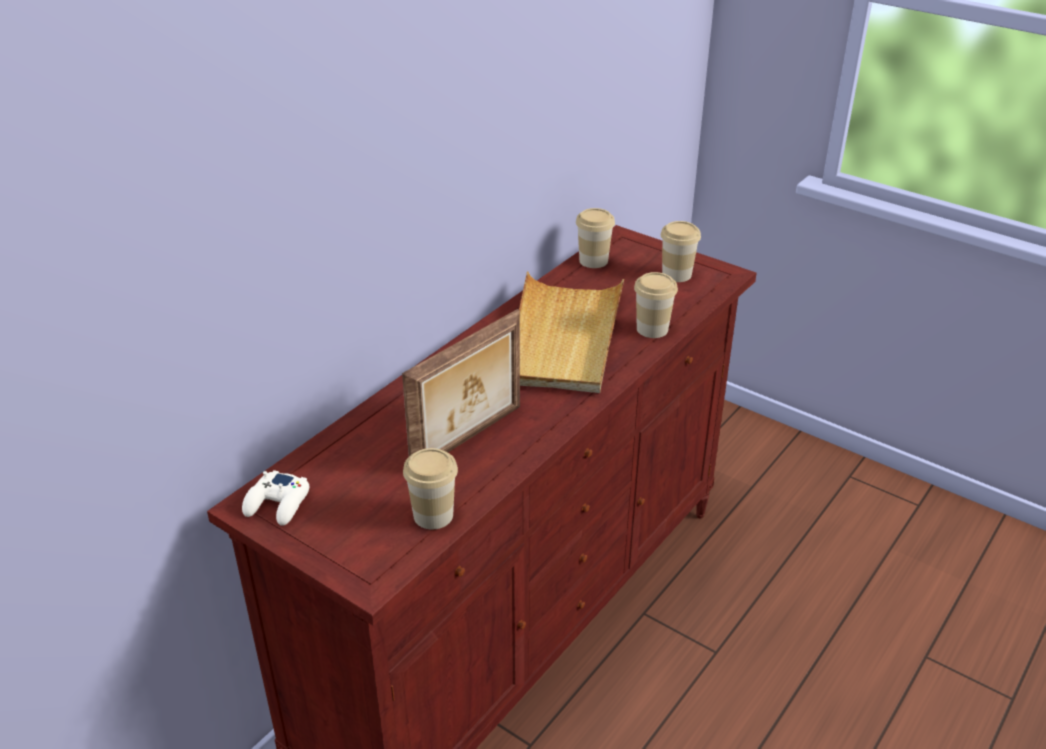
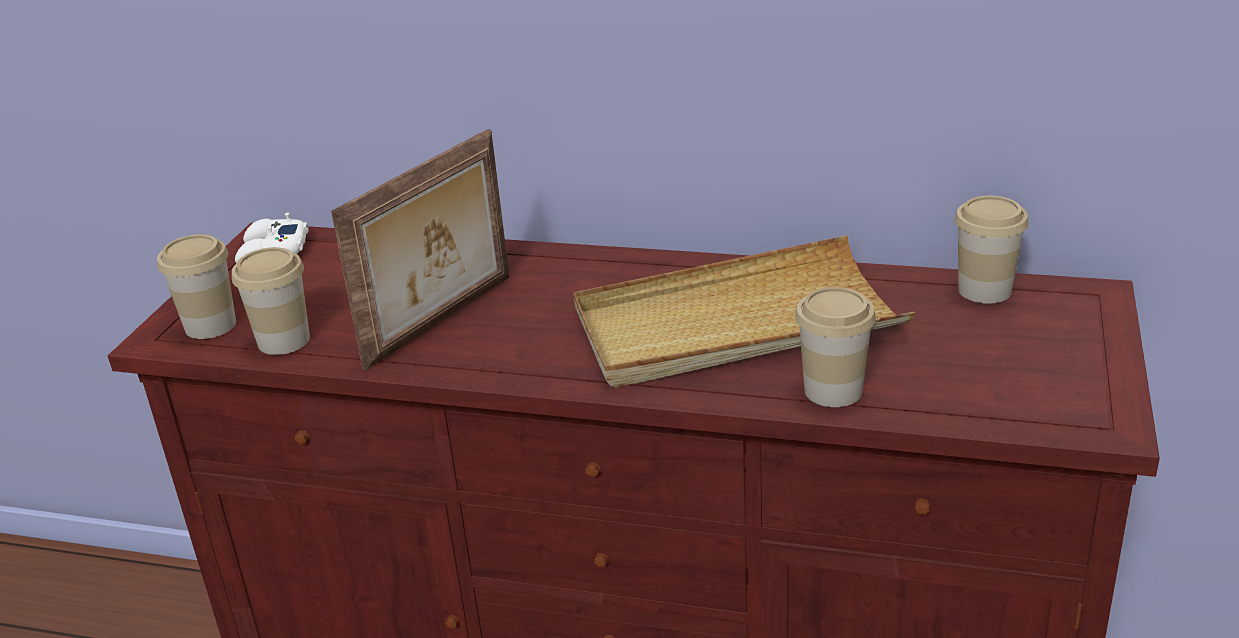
camera: 70 degrees right, 5 degrees down
(469, 440) = (442, 321): picture frame -> picture frame turned 75 degrees counterclockwise
(676, 274) = (1037, 373): cup -> cup (210, 325)

